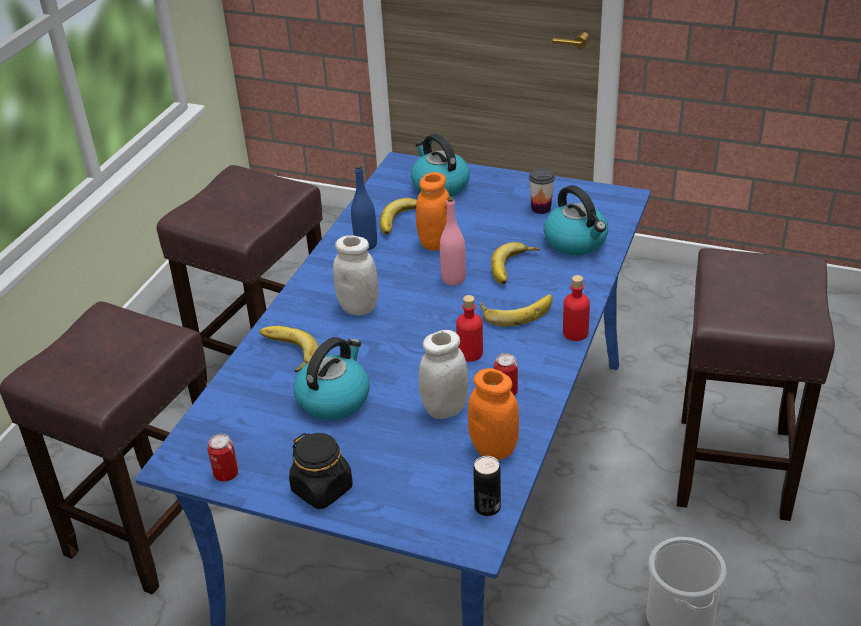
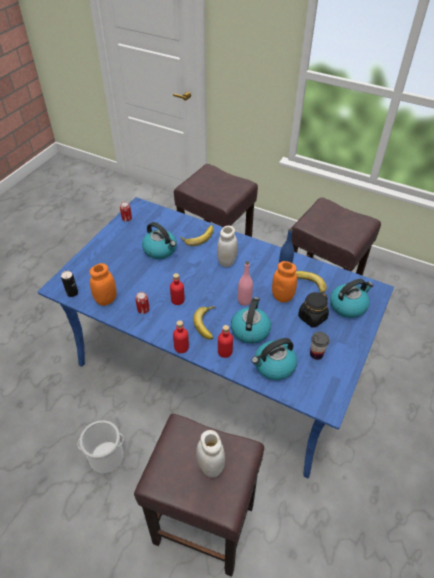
camera: 95 degrees right, 10 degrees up
(322, 489) = (106, 244): black jar -> black jar (312, 317)
(445, 409) = (139, 286): white jar -> white jar (210, 466)
(515, 268) = (250, 330): banana -> kettle
(567, 288) = (225, 351): none -> red bottle

